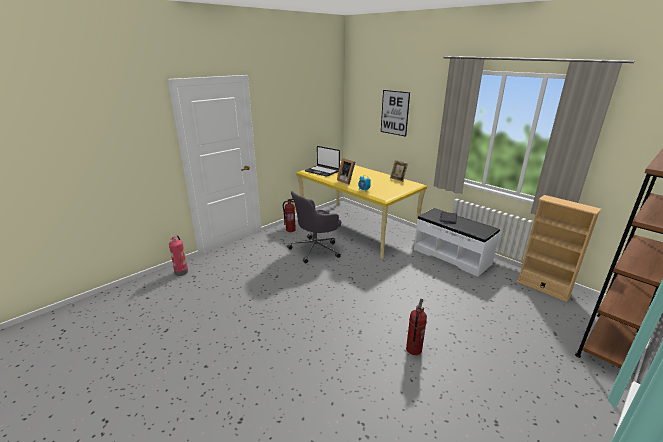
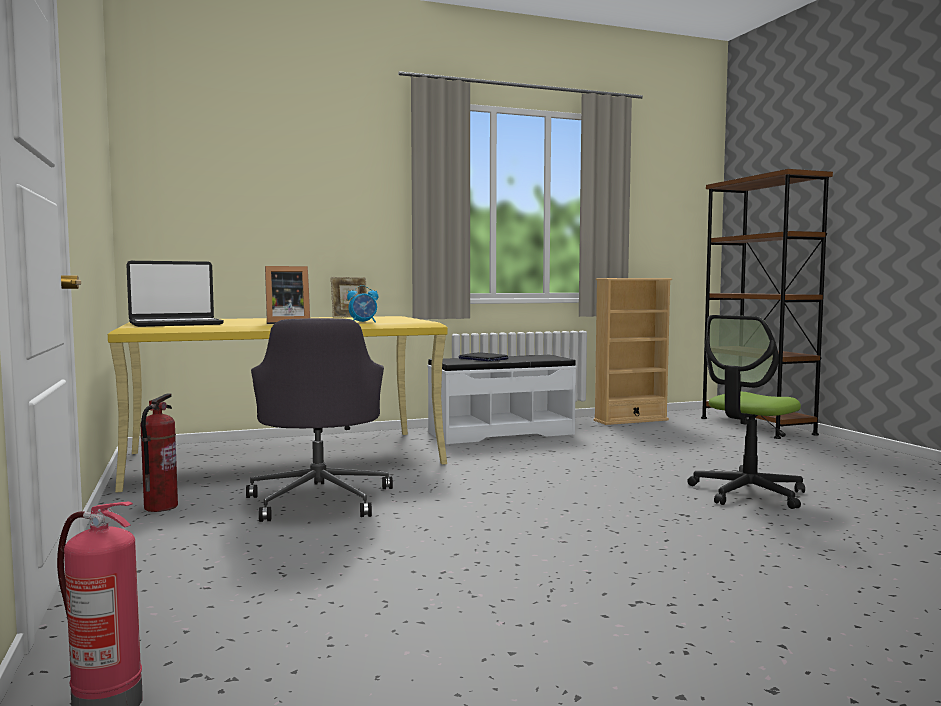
camera: 65 degrees left, 20 degrees down
(394, 113) = (285, 185): picture -> none
(413, 349) = (747, 493): fire extinguisher -> office chair

